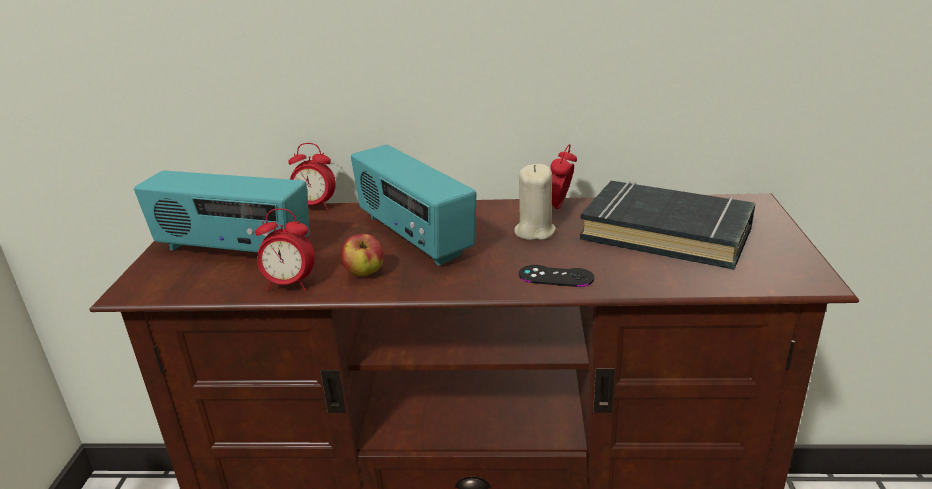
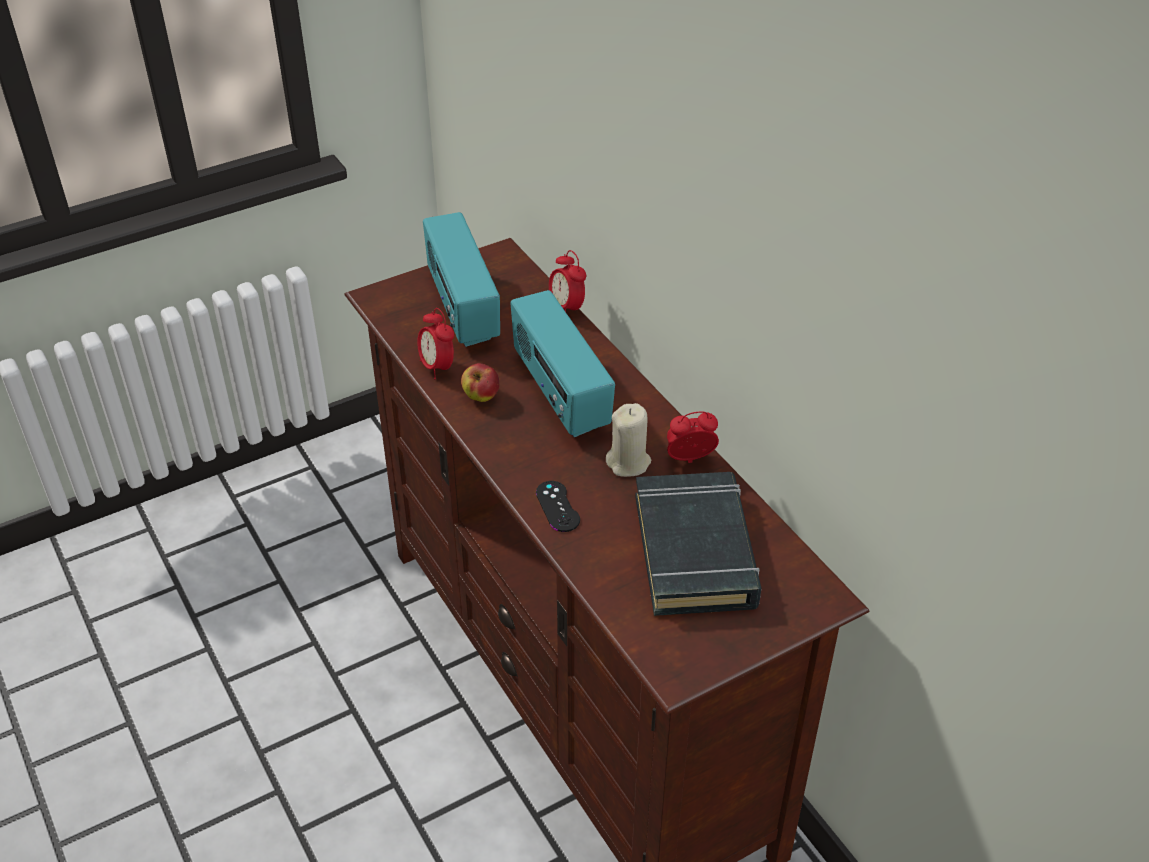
camera: 55 degrees right, 15 degrees up
(413, 237) = (559, 394): radio -> radio turned 45 degrees counterclockwise

